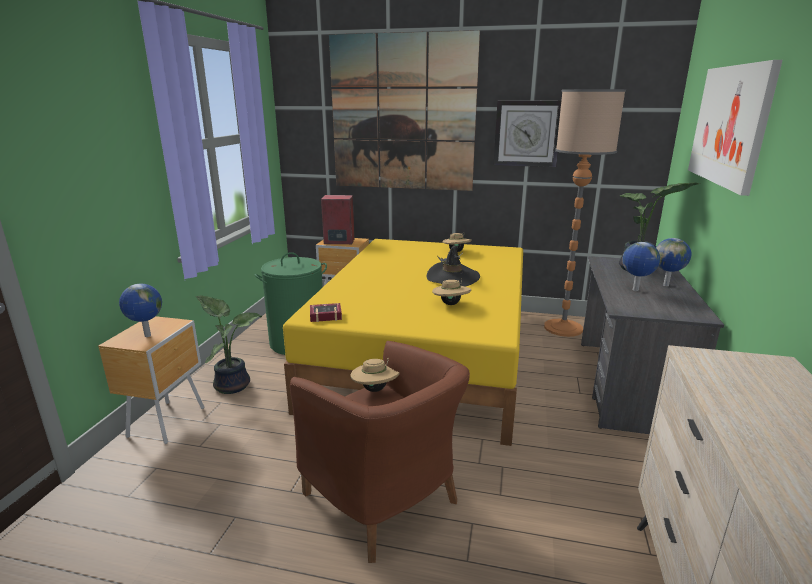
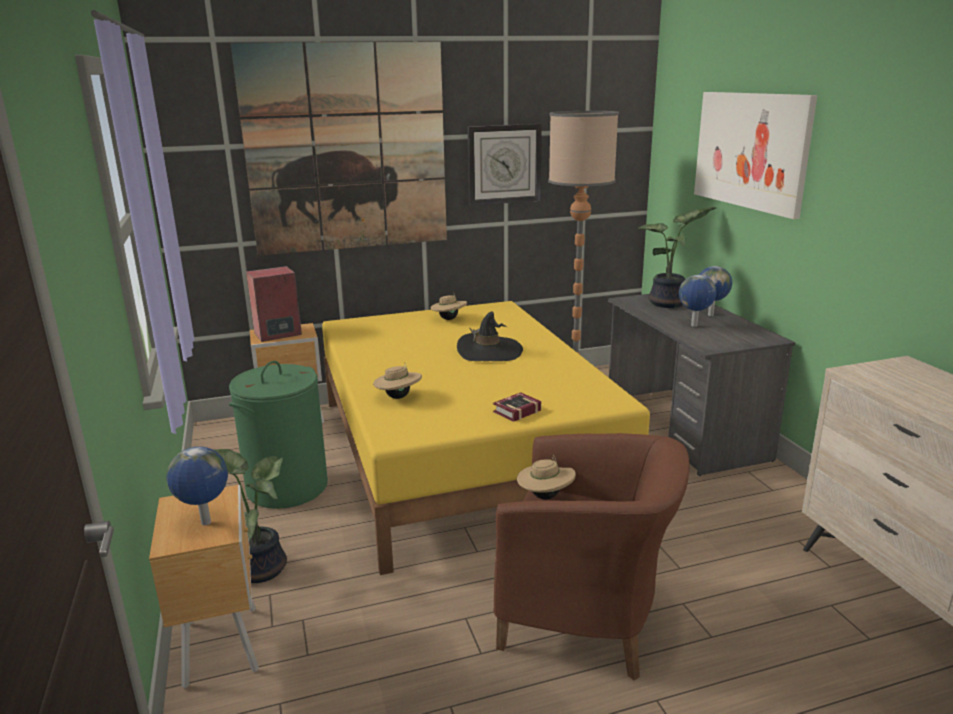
camera: 30 degrees left, 0 degrees up
(324, 315) = (410, 431): book -> book (514, 411)
(451, 304) = (529, 381): beige hat -> beige hat (398, 397)

